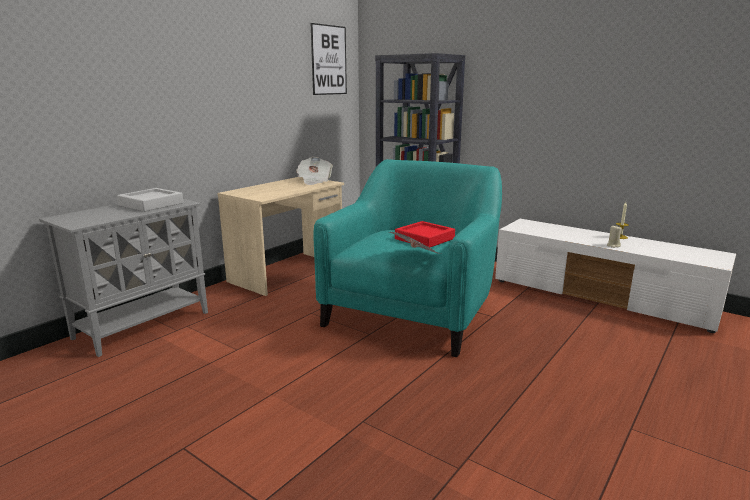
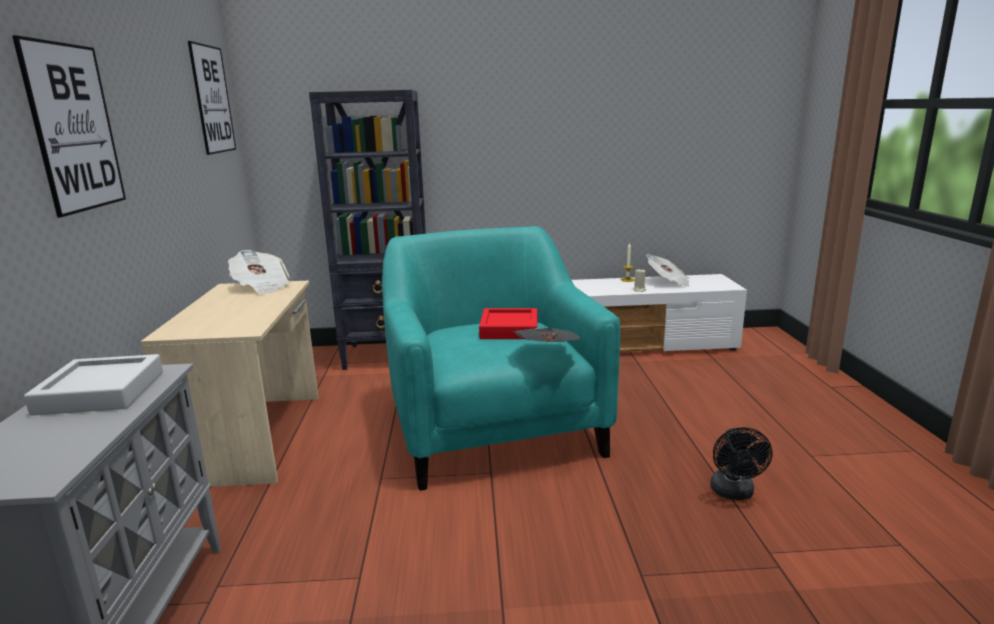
camera: 40 degrees left, 0 degrees up
(195, 72) = (74, 128): none -> picture
(508, 416) = (734, 493): none -> black fan
(656, 247) = (668, 282): none -> newspaper

